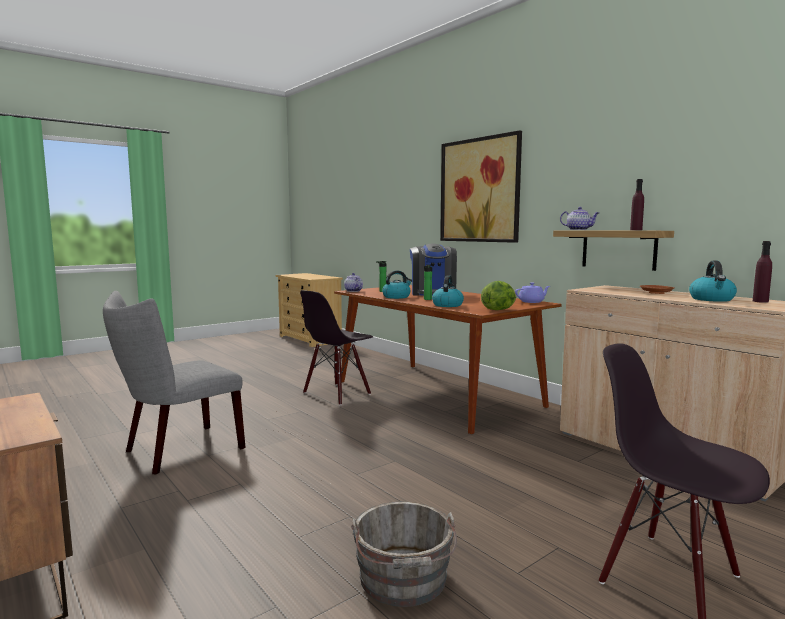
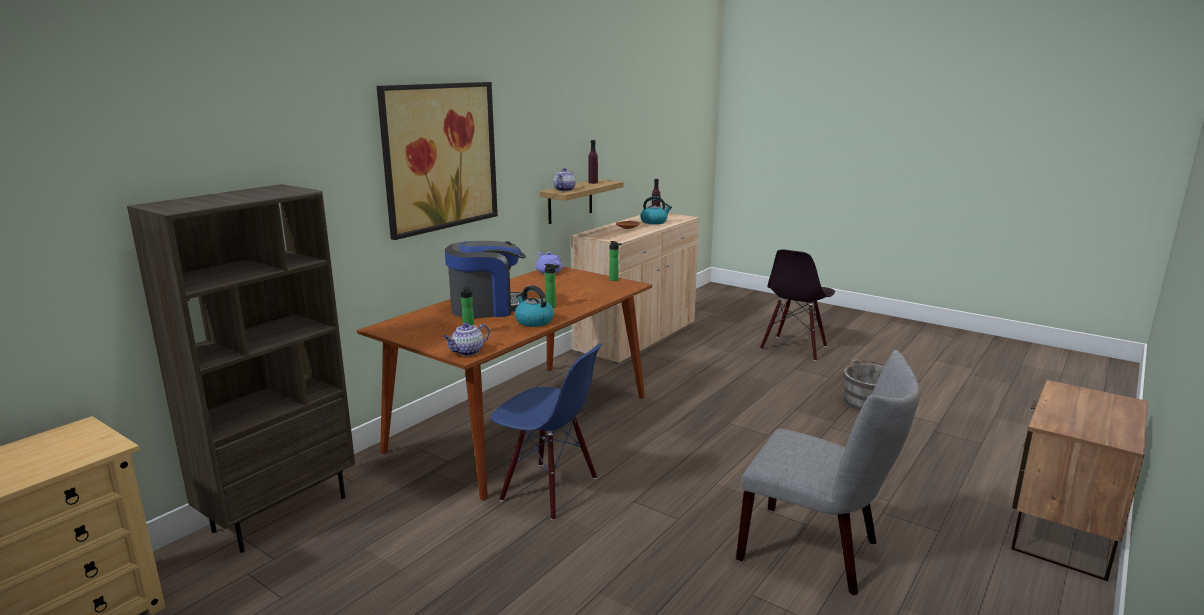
camera: 105 degrees left, 10 degrees up
(337, 394) = (549, 490): black chair -> blue chair
(364, 354) = (281, 513): none -> brown bookcase
(447, 305) = (595, 296): kettle -> none
(499, 310) = (615, 280): lettuce -> bottle

